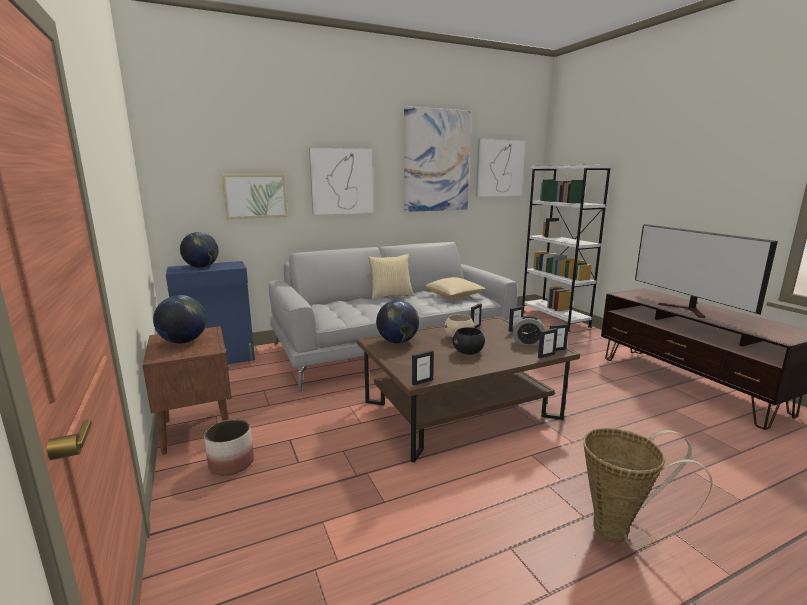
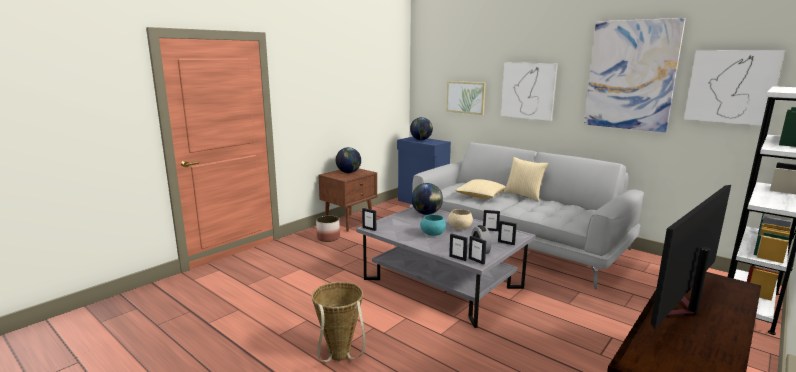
camera: 65 degrees right, 0 degrees up
(454, 296) = (564, 213): pillow -> pillow (480, 196)
(461, 410) = (442, 283): brown coffee table -> grey coffee table
(468, 352) = (432, 234): black bowl -> turquoise bowl

